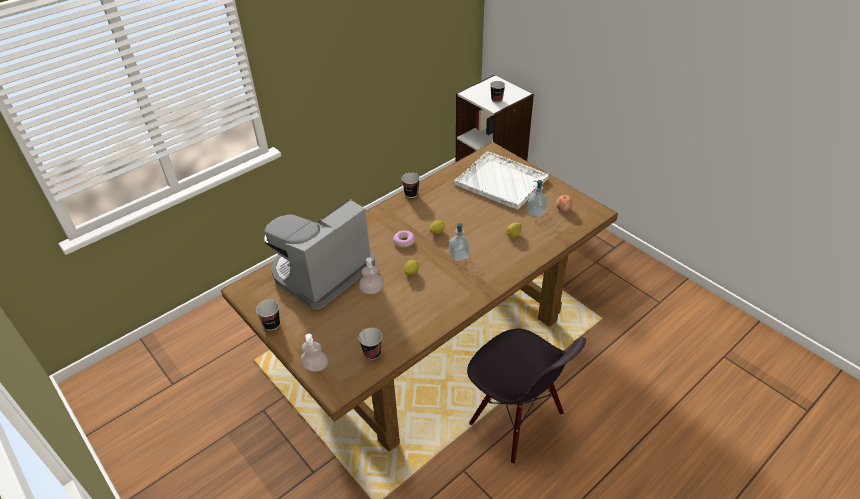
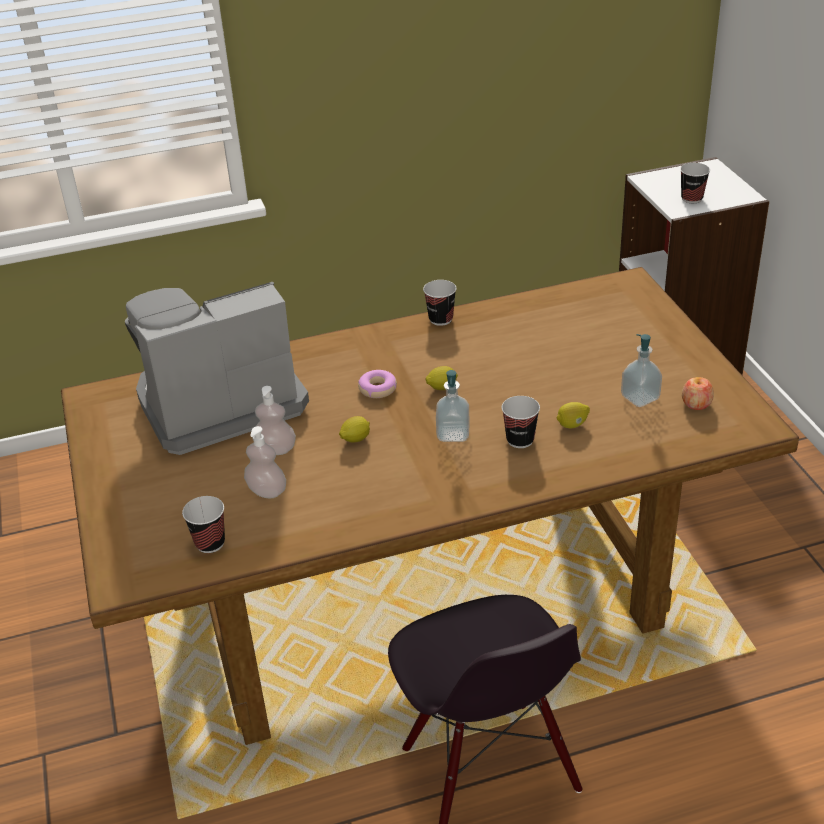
camera: 25 degrees right, 5 degrees down
(272, 324) = (95, 457): cup -> cup (520, 440)
(315, 366) = (114, 537): soap dispenser -> soap dispenser (267, 491)
(502, 182) = (612, 334): white tray -> none

